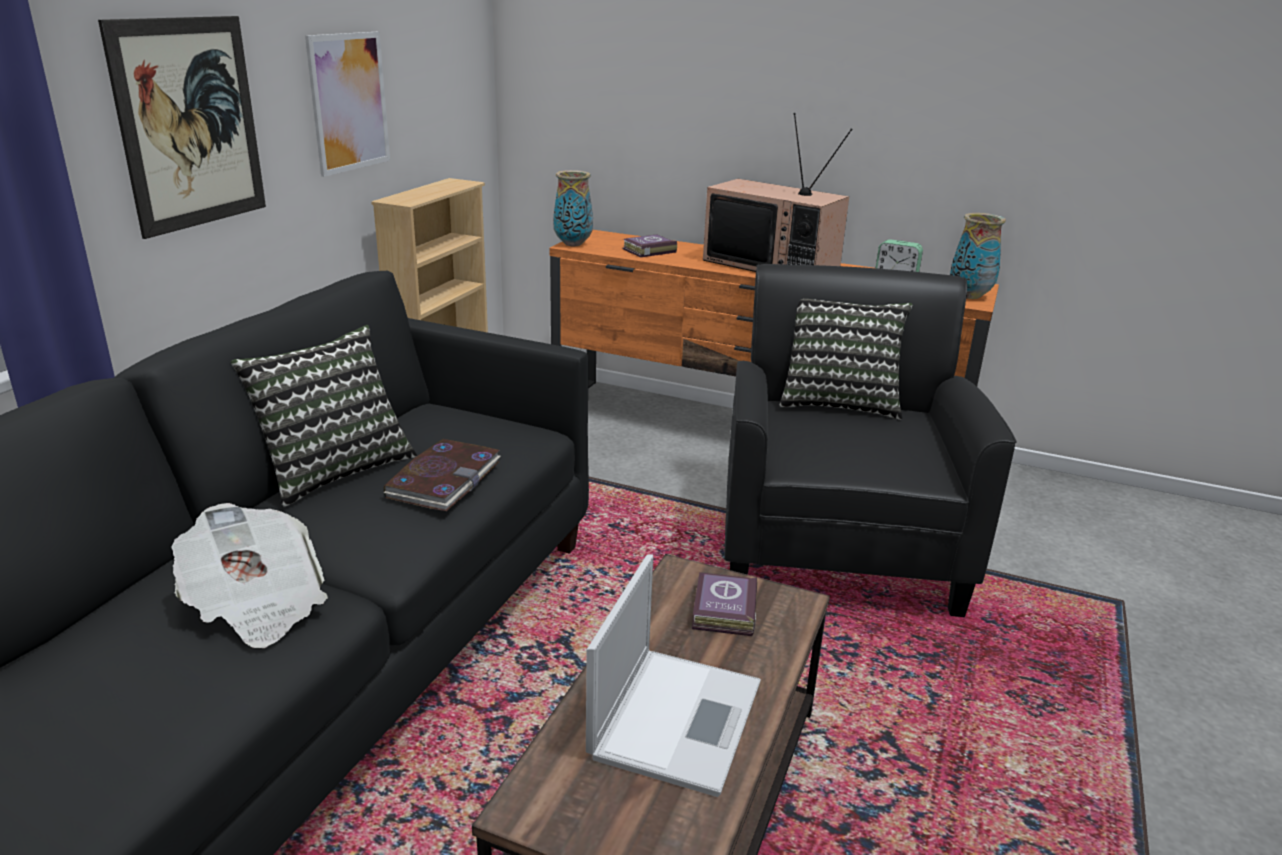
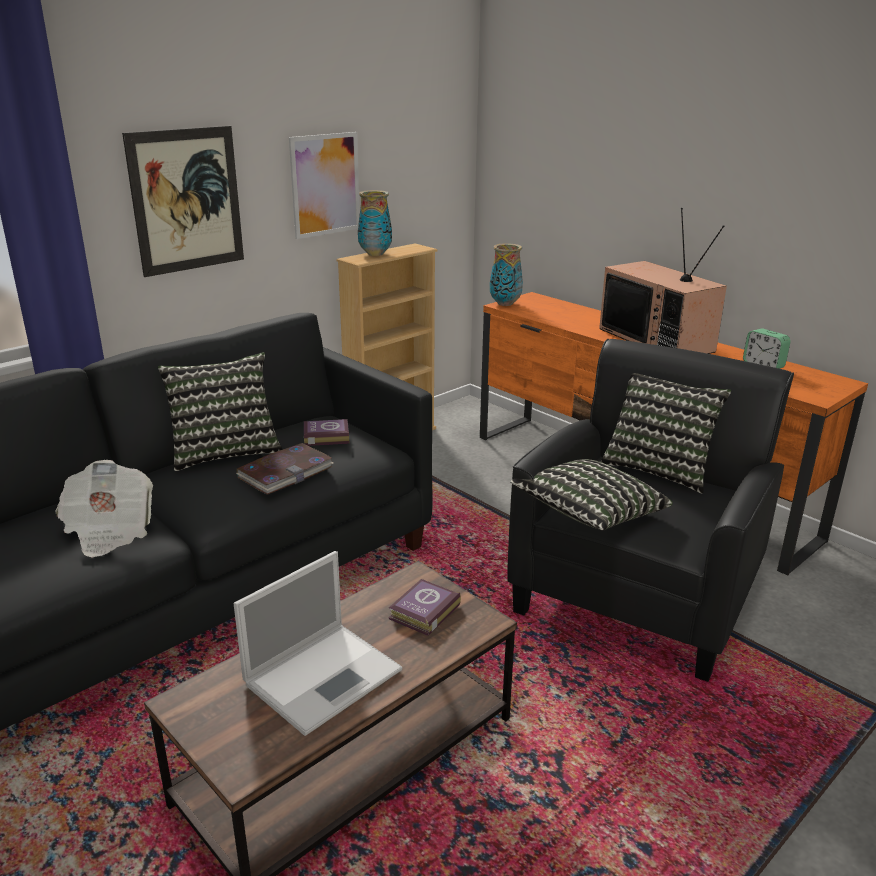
camera: 25 degrees right, 0 degrees up
(647, 250) = (561, 315): book -> book (325, 436)
(817, 462) = (588, 515): none -> pillow
(969, 296) = (820, 390): vase -> vase (375, 254)

